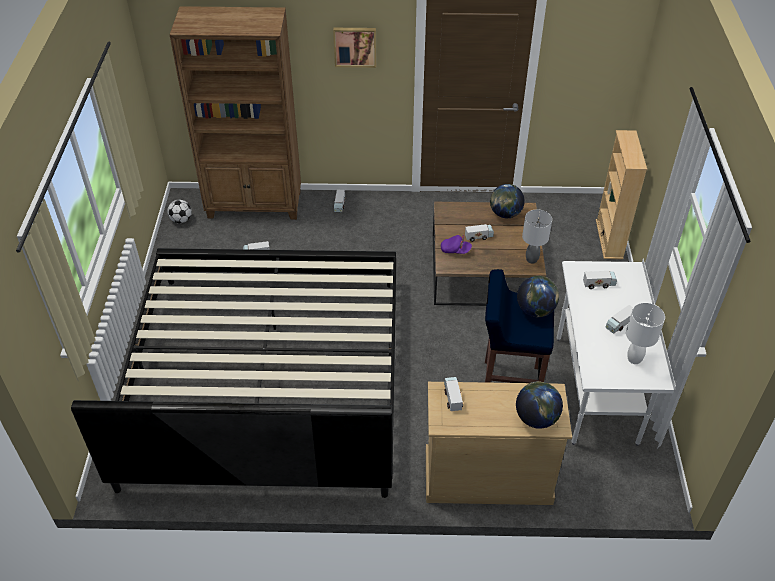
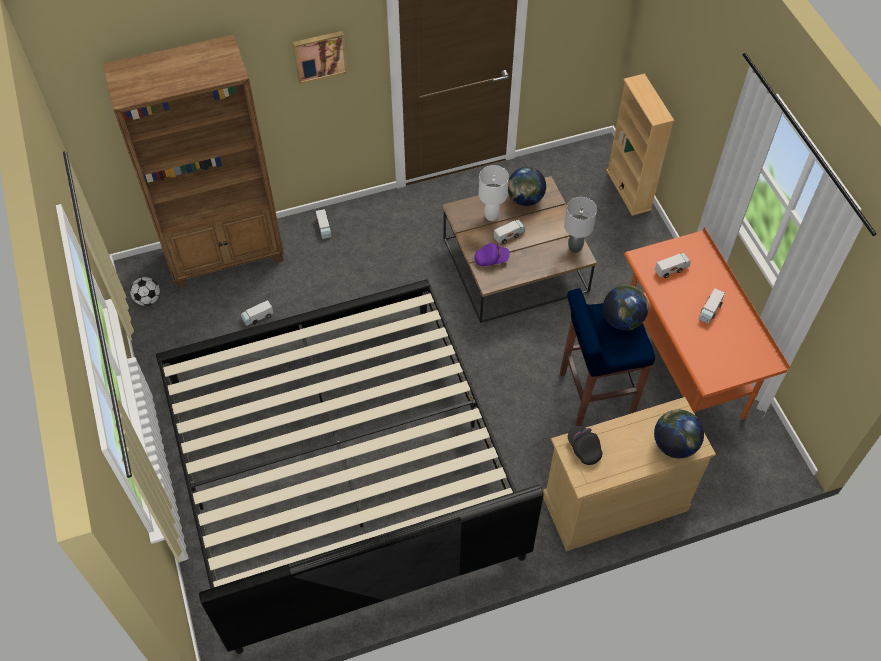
camera: 20 degrees left, 10 degrees up
(452, 397) = (584, 448): toy truck -> black cap
(596, 390) = (681, 371): white desk -> orange desk
(633, 359) = (738, 346): white table lamp -> white table lamp (491, 216)

